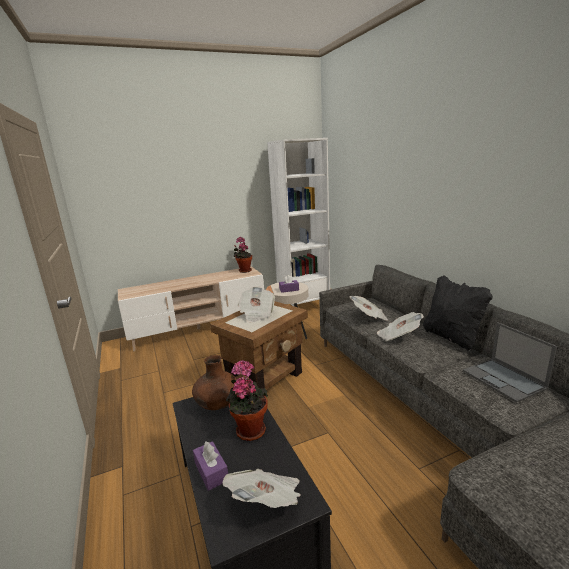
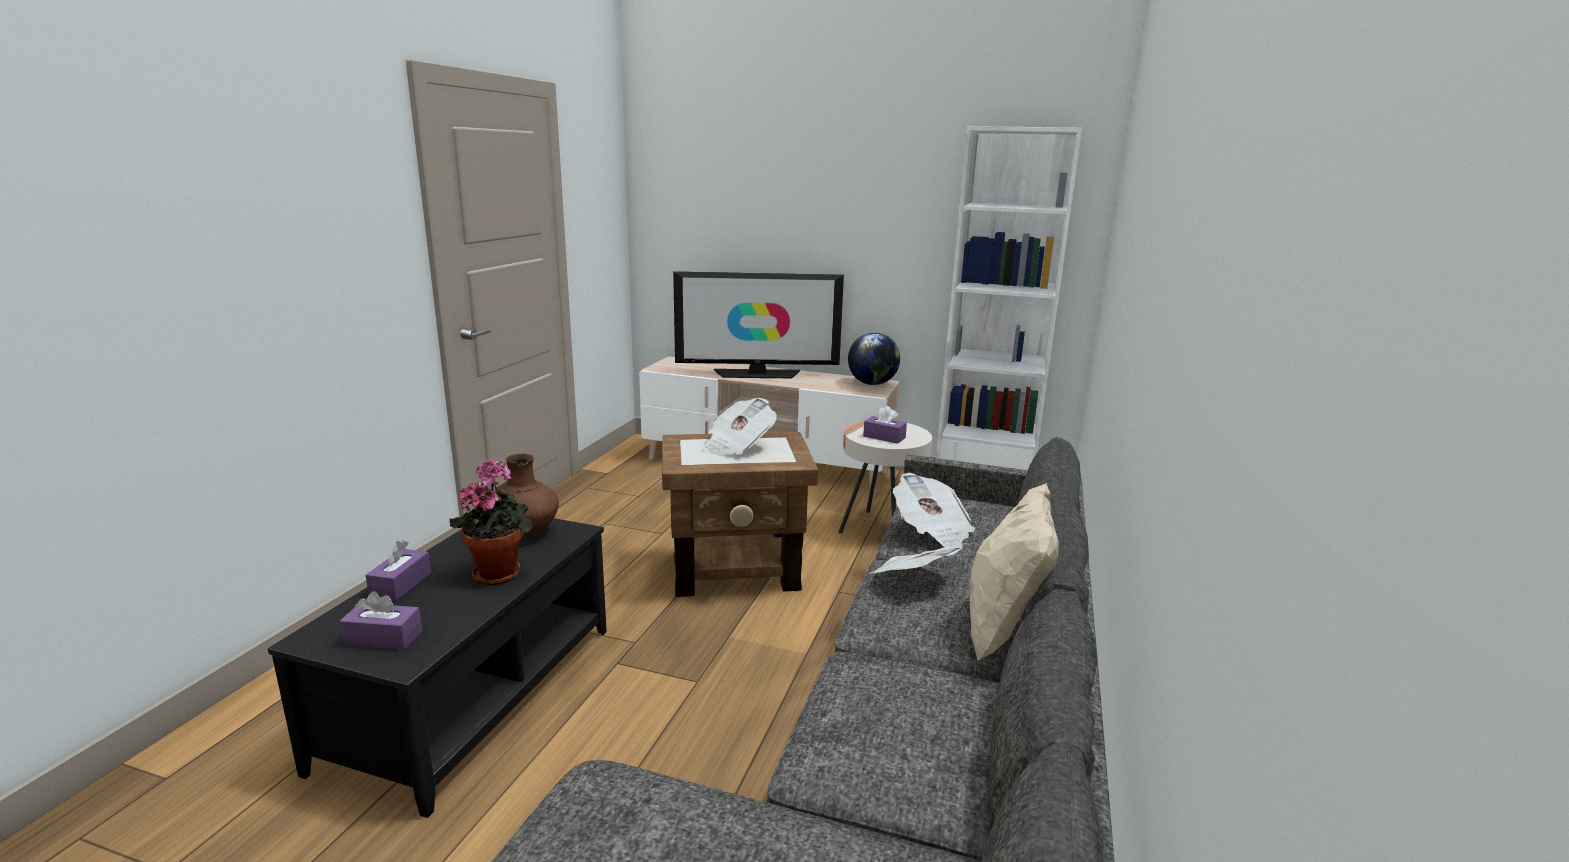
camera: 40 degrees right, 0 degrees up
(185, 282) = (757, 374): none -> television
(244, 270) = (872, 384): potted plant -> globe
(267, 501) = (383, 637): newspaper -> purple tissue box
(451, 338) = (1004, 630): black pillow -> beige pillow
(504, 380) = (925, 730): laptop -> none

